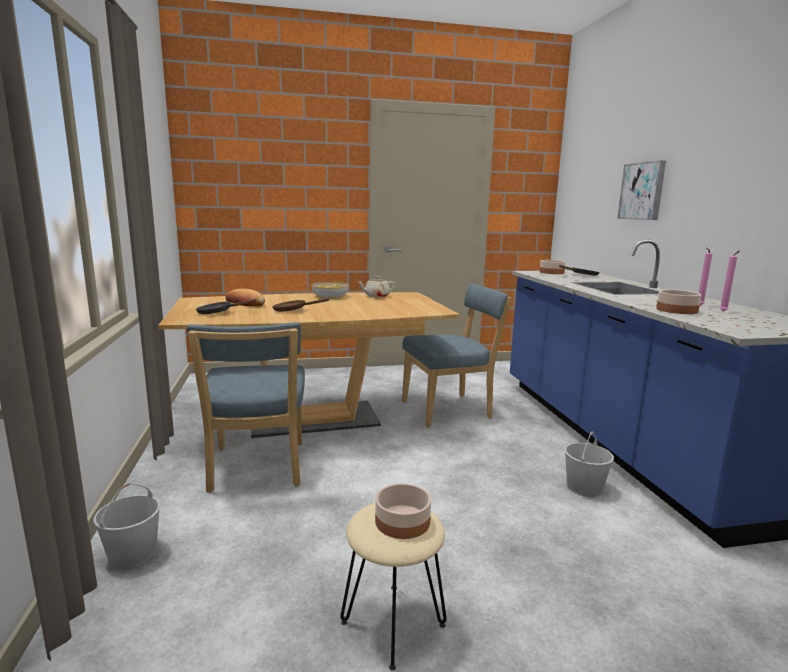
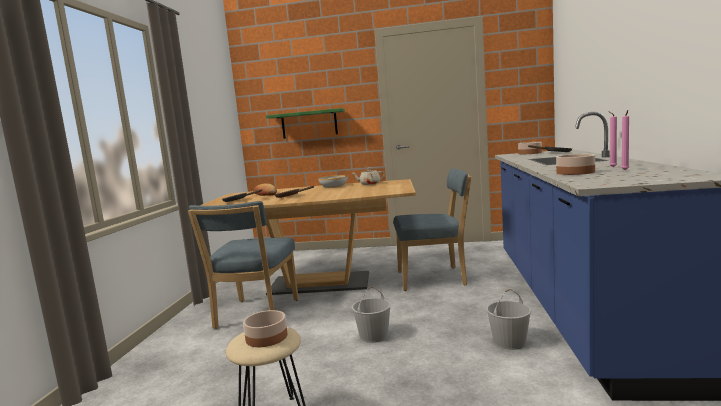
camera: 20 degrees right, 5 degrees down
(133, 553) = (146, 361): white bucket -> white bucket (374, 335)
(276, 209) = (309, 124): none -> green shelf
(642, 191) = (600, 68): picture -> none

